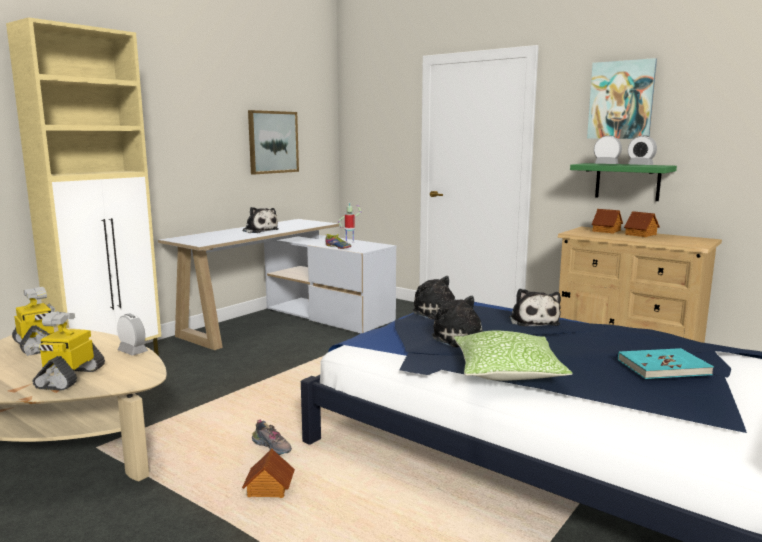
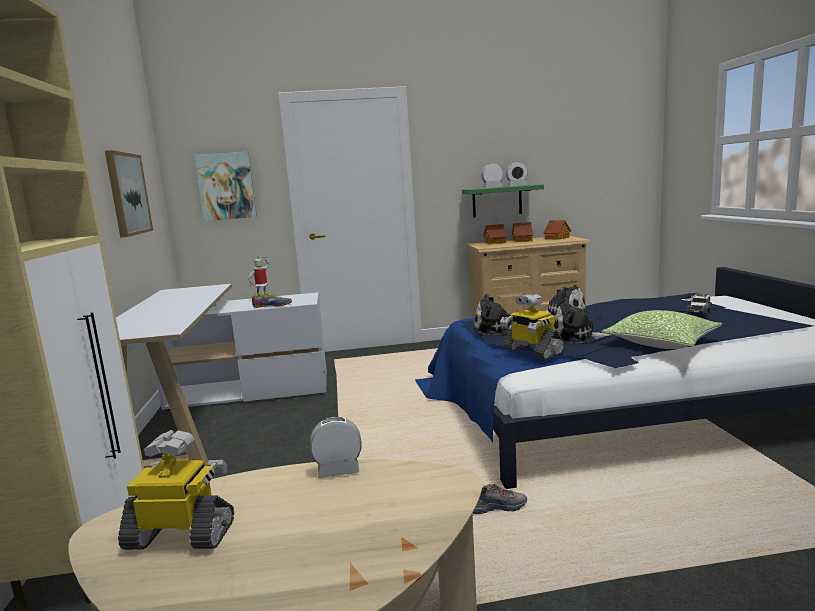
camera: 45 degrees left, 0 degrees up
(69, 377) = (373, 528): toy robot -> toy robot (531, 352)
(259, 231) = (176, 306): plush toy -> none
(268, 489) = (580, 535): toy house -> toy house (557, 238)
(621, 100) = (484, 135): picture -> picture (226, 186)
(663, 367) = (699, 312): turquoise book -> toy car

